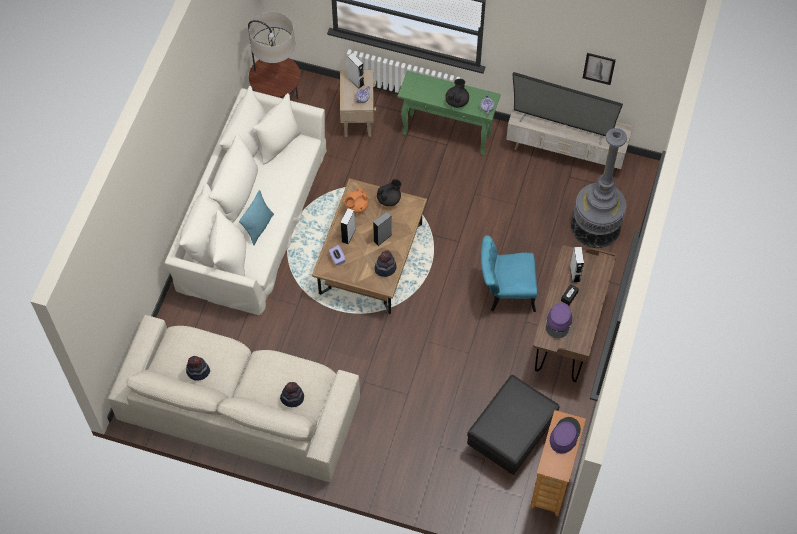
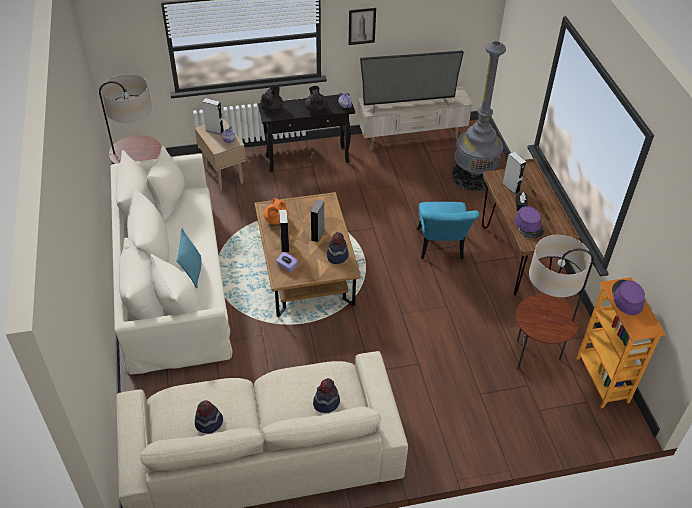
camera: 30 degrees left, 15 degrees down
(389, 199) = (302, 204): black teapot -> black teapot (272, 108)
(447, 134) = (308, 159): green console table -> black console table
(505, 292) = (441, 248): turquoise chair -> turquoise chair turned 60 degrees counterclockwise
(511, 437) = (536, 356): black ottoman -> floor lamp
(599, 68) = (429, 30): picture -> picture (362, 26)

